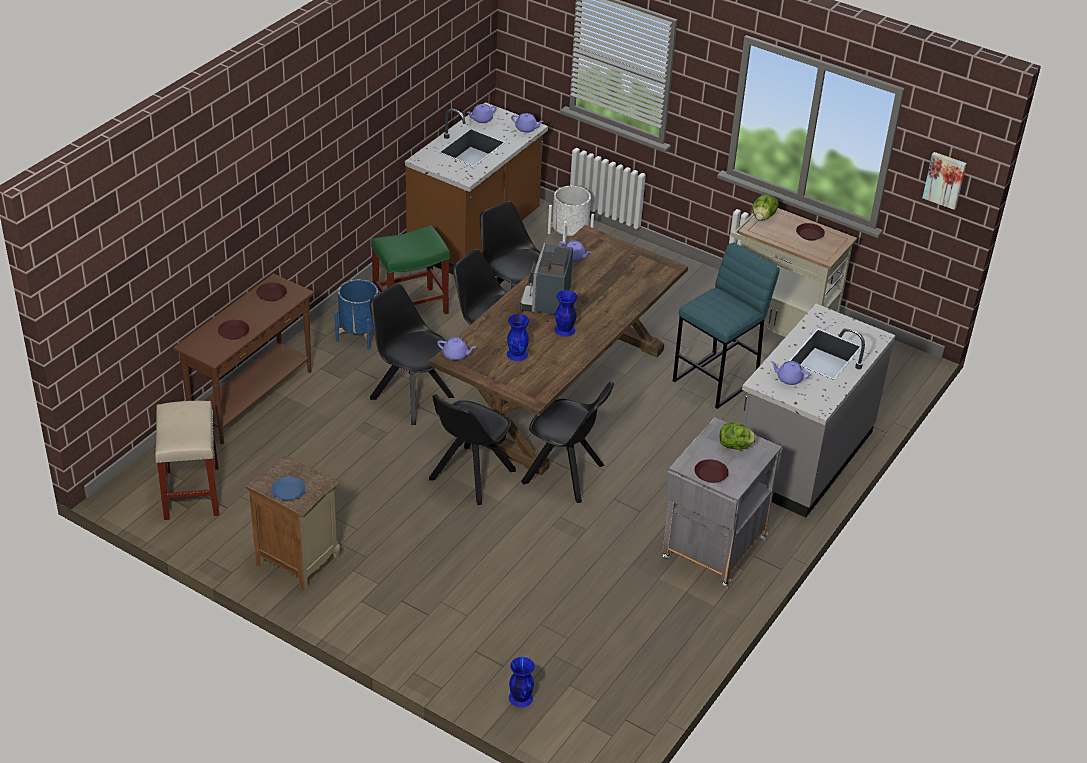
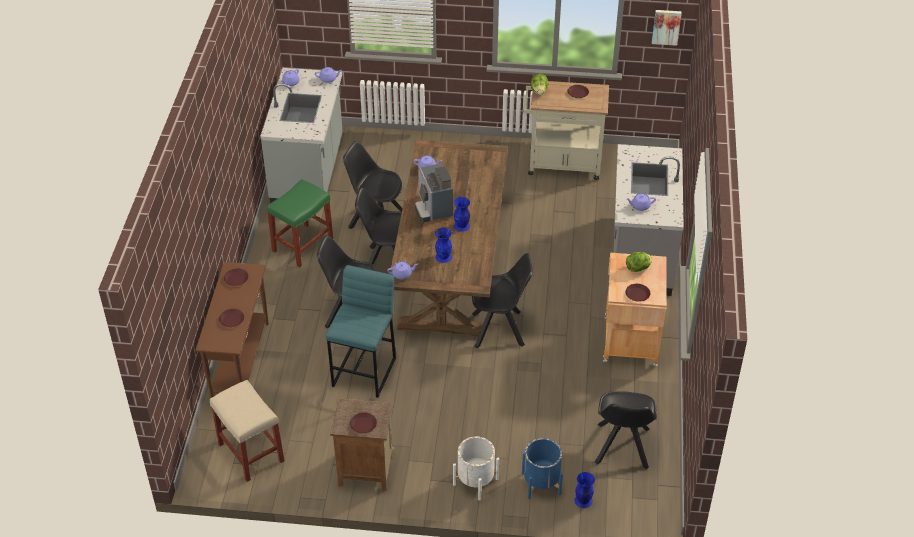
camera: 25 degrees left, 5 degrees up
(288, 491) = (363, 425): blue plate -> brown plate
(359, 334) = (281, 281): blue planter -> blue planter (541, 483)
(470, 476) = (437, 357): black chair -> black chair (622, 447)
(475, 236) = (309, 172): brown counter -> grey counter
(569, 237) = (376, 148): white planter -> white planter (475, 481)
(713, 549) = (630, 343): grey cart -> brown cart
(717, 379) = (549, 219): turquoise stool -> turquoise stool (364, 371)

